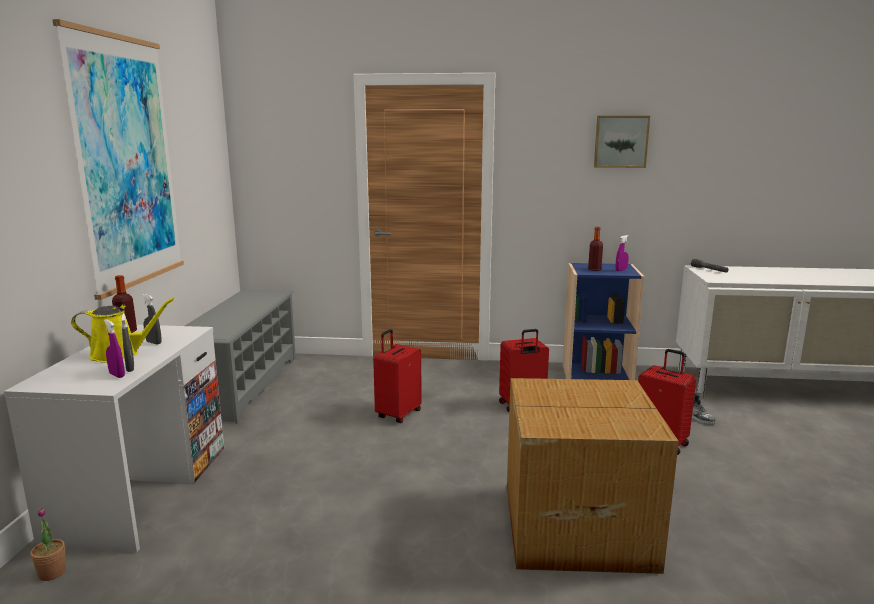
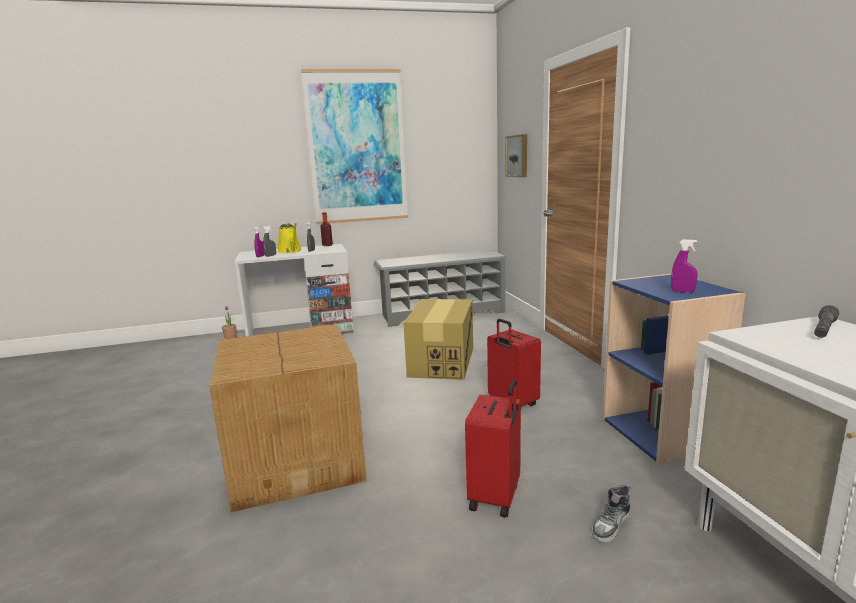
camera: 70 degrees right, 0 degrees up
(398, 414) = (442, 361): red suitcase -> cardboard box
(594, 269) = (657, 283): bottle -> none
(620, 141) = (748, 93): picture -> picture (518, 156)

